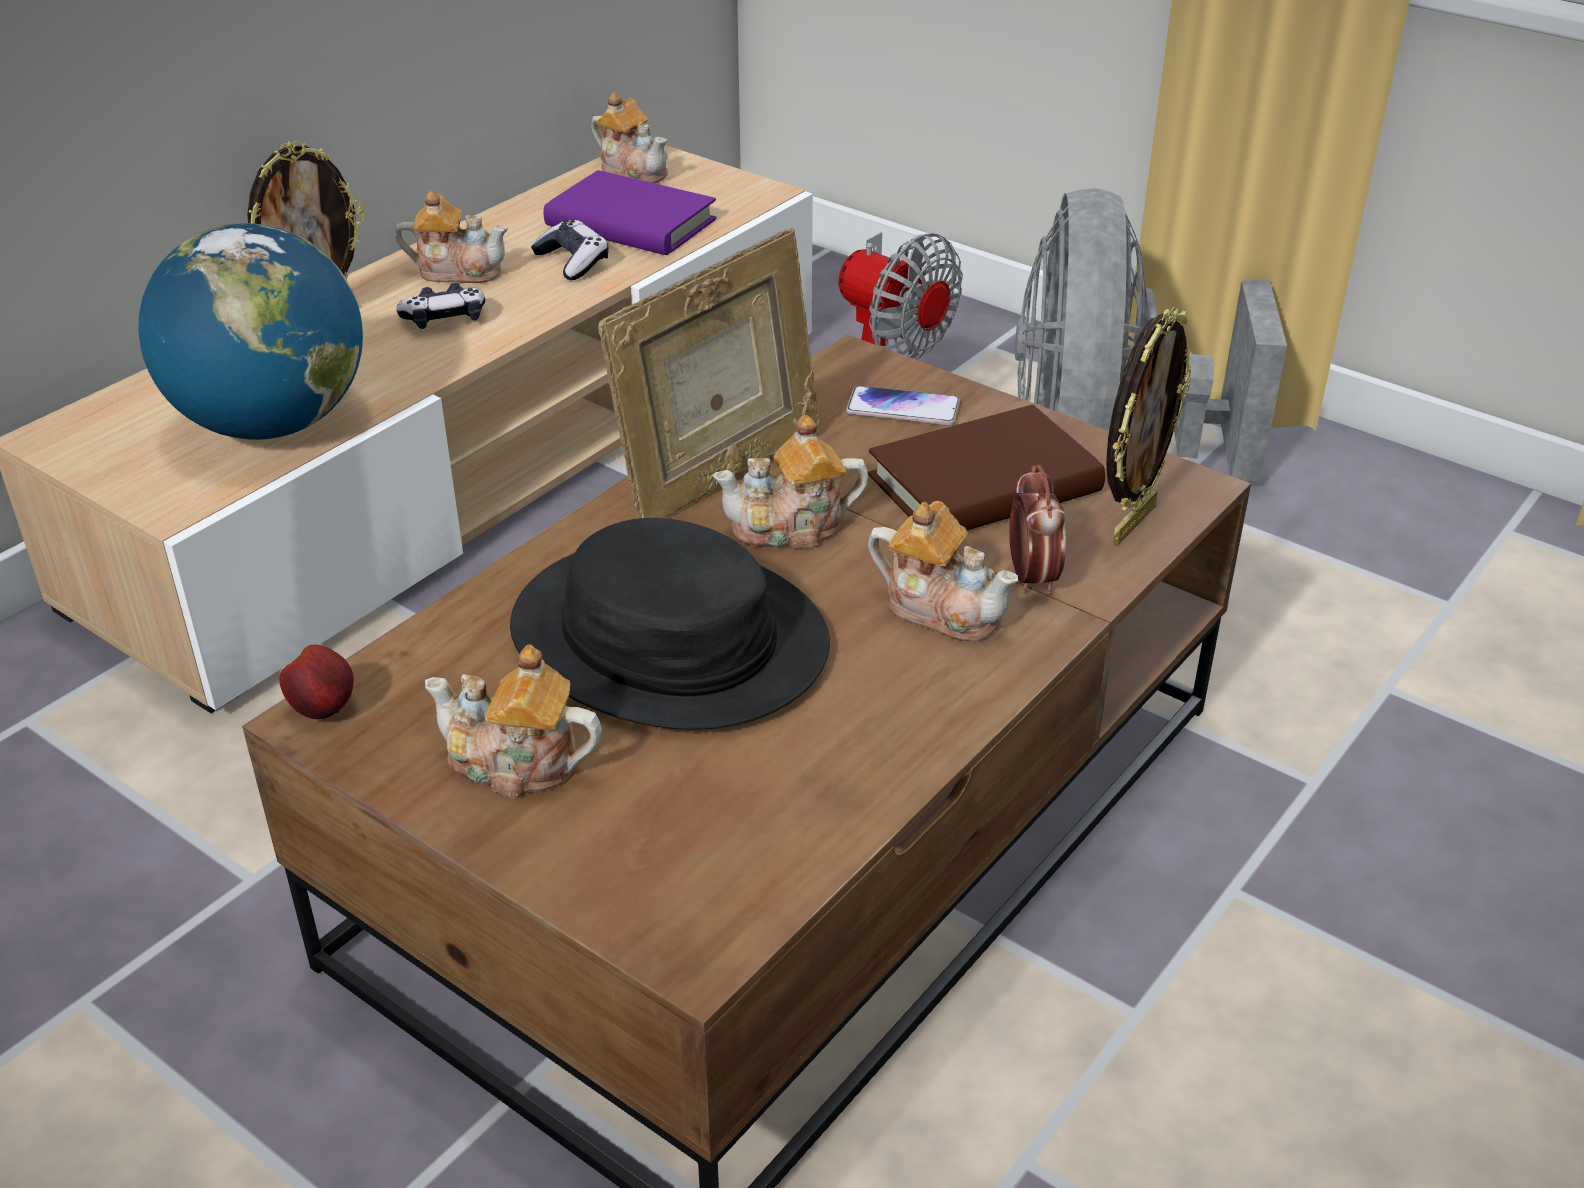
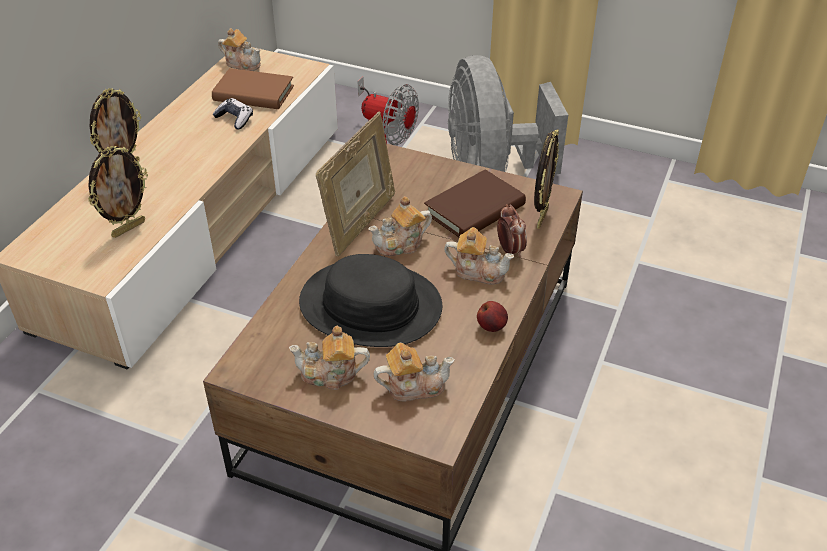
camera: 15 degrees left, 5 degrees up
(271, 424) = (128, 228): globe -> picture frame
(325, 709) = (236, 366): apple -> apple (491, 327)
(444, 319) = (186, 159): game controller -> none
(458, 271) = (181, 132): teapot -> teapot (414, 386)
(630, 223) = (253, 93): purple book -> brown book
(903, 408) = (426, 178): phone -> none

